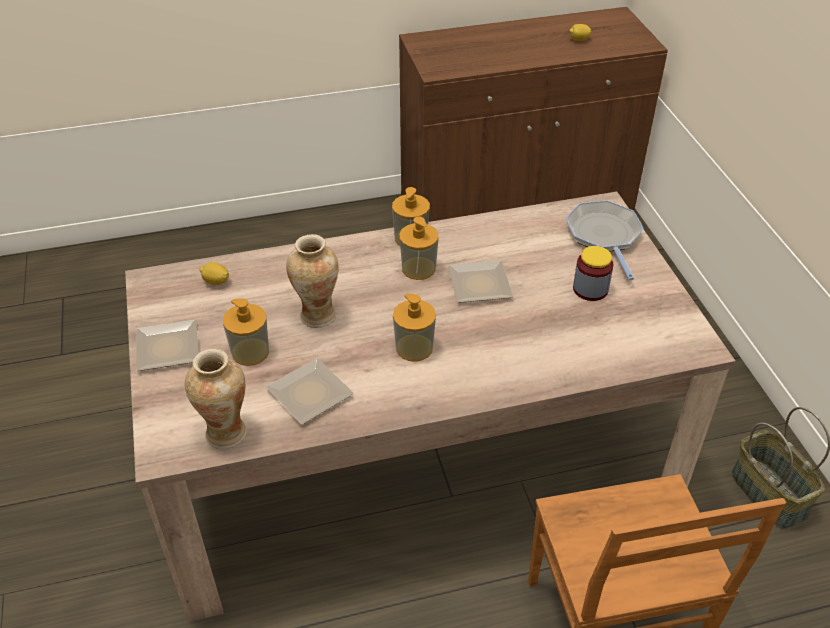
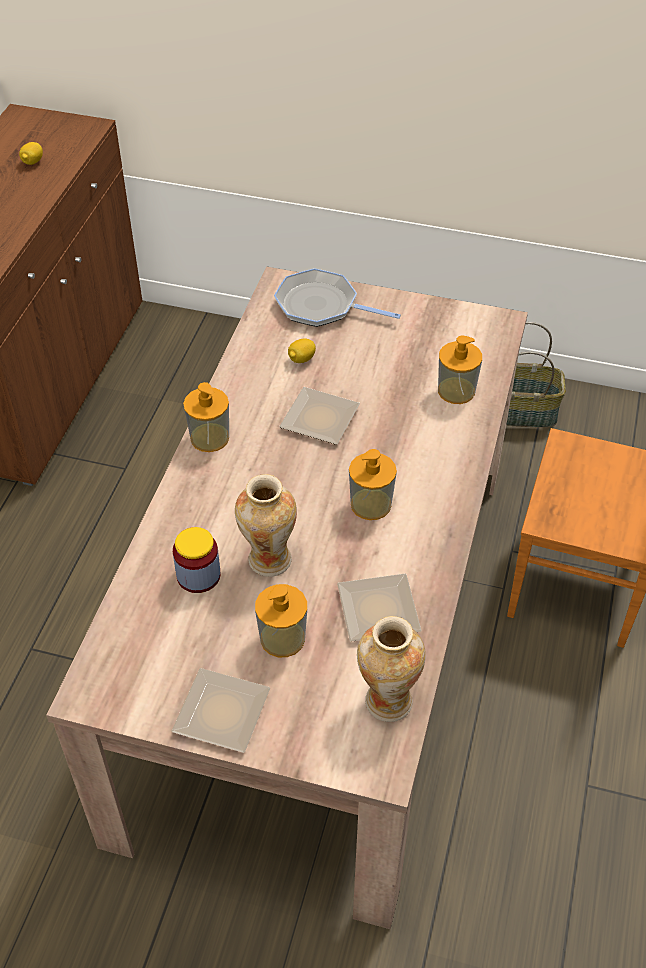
camera: 60 degrees left, 5 degrees up
(216, 282) = (143, 629): lemon -> lemon (301, 359)
(418, 268) = (260, 452): soap dispenser -> soap dispenser (456, 391)
(590, 289) = (383, 350): jar -> jar (198, 575)

